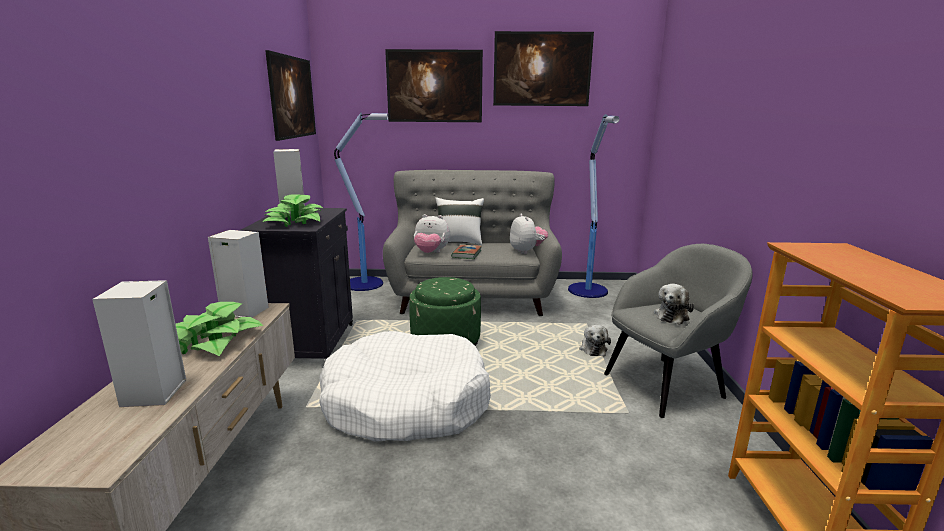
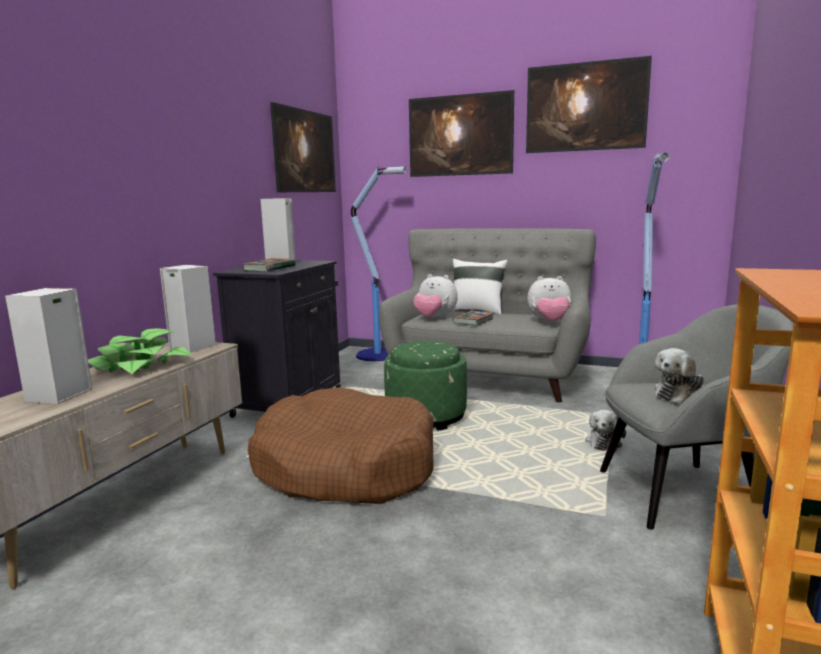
camera: 20 degrees right, 5 degrees down
(294, 222) = (269, 268): potted plant -> book
(406, 403) = (345, 467): white dog bed -> brown dog bed
(527, 251) = (549, 322): plush toy -> plush toy turned 90 degrees clockwise

